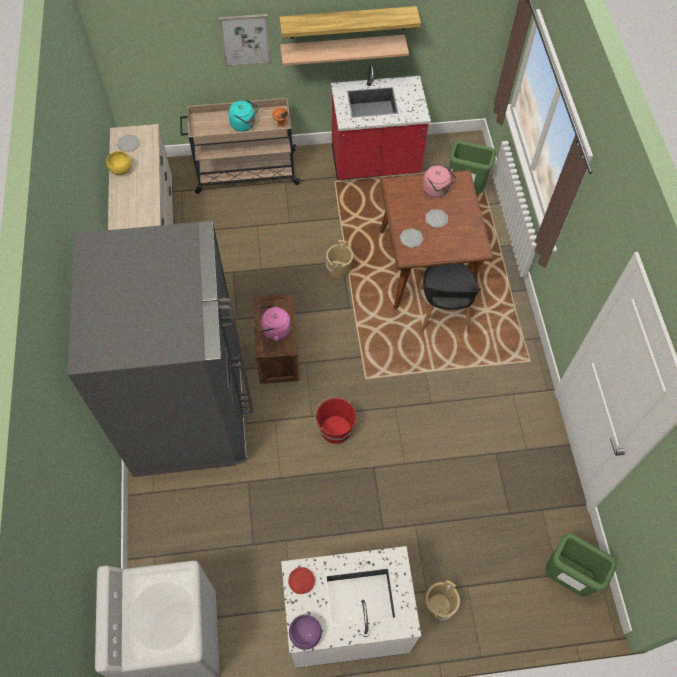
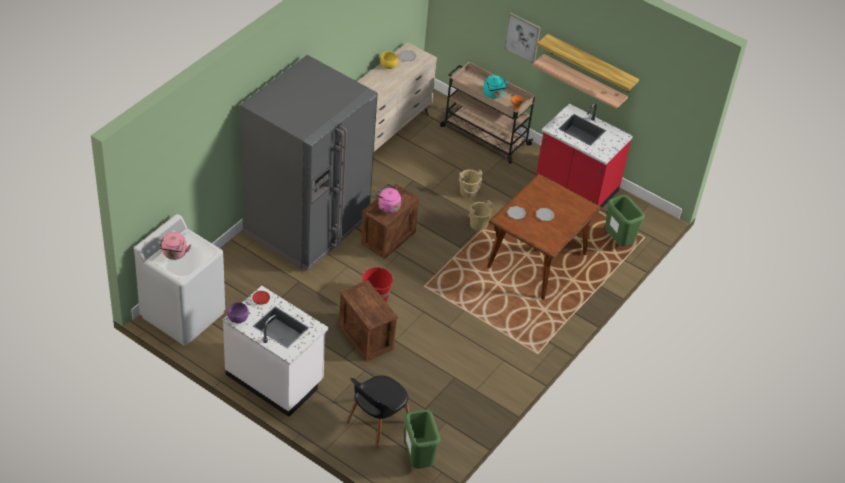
camera: 40 degrees right, 15 degrees down
(376, 486) = (365, 337): none -> crate
(437, 190) = (565, 202): pink kettle -> pink kettle (174, 254)
(439, 605) = (331, 412): beige bucket -> beige bucket (468, 191)
(443, 312) = (516, 291): black chair -> black chair (377, 423)

